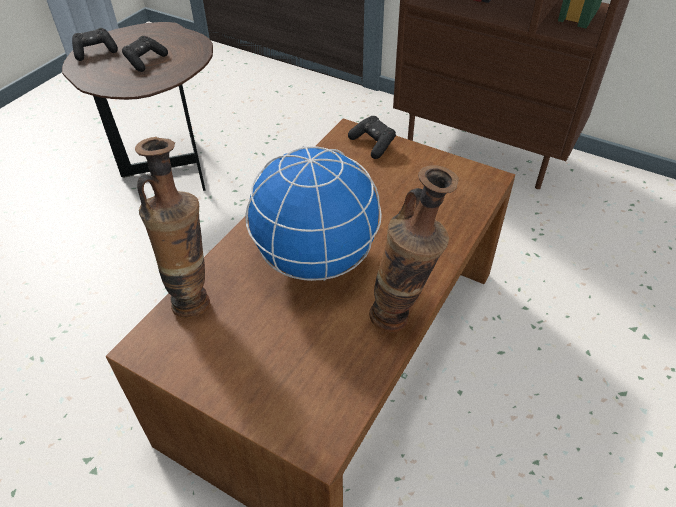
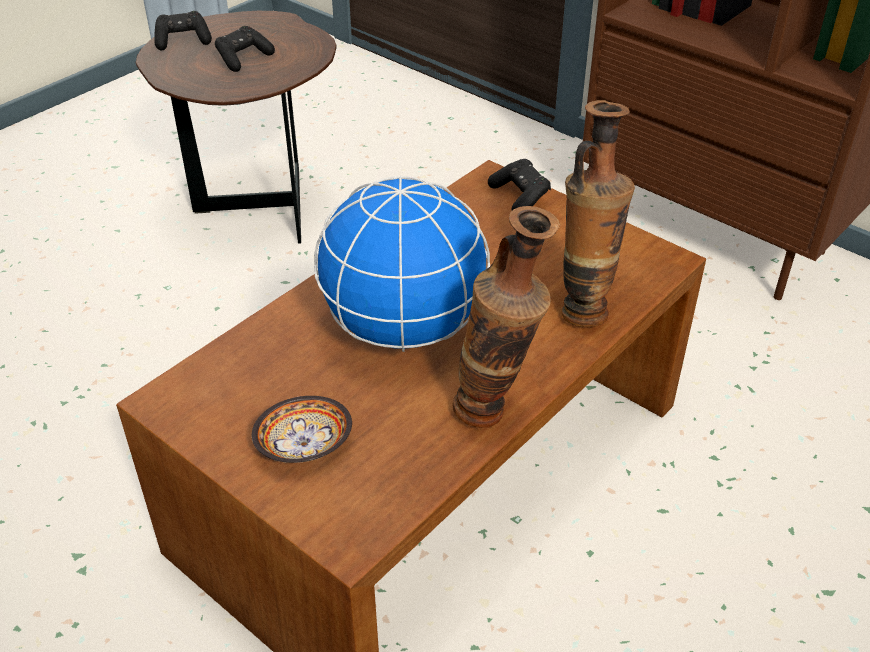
camera: 10 degrees right, 5 degrees down
(193, 296) = (237, 351): vase -> vase (584, 307)
(264, 369) = (304, 446): none -> bowl

